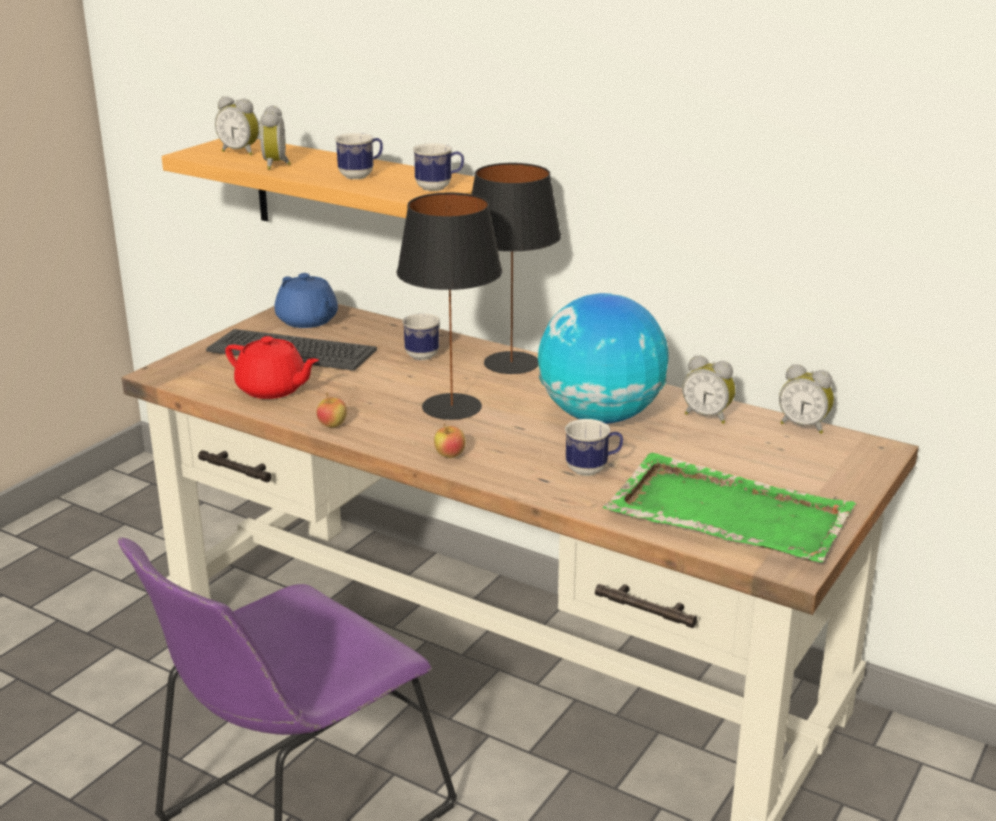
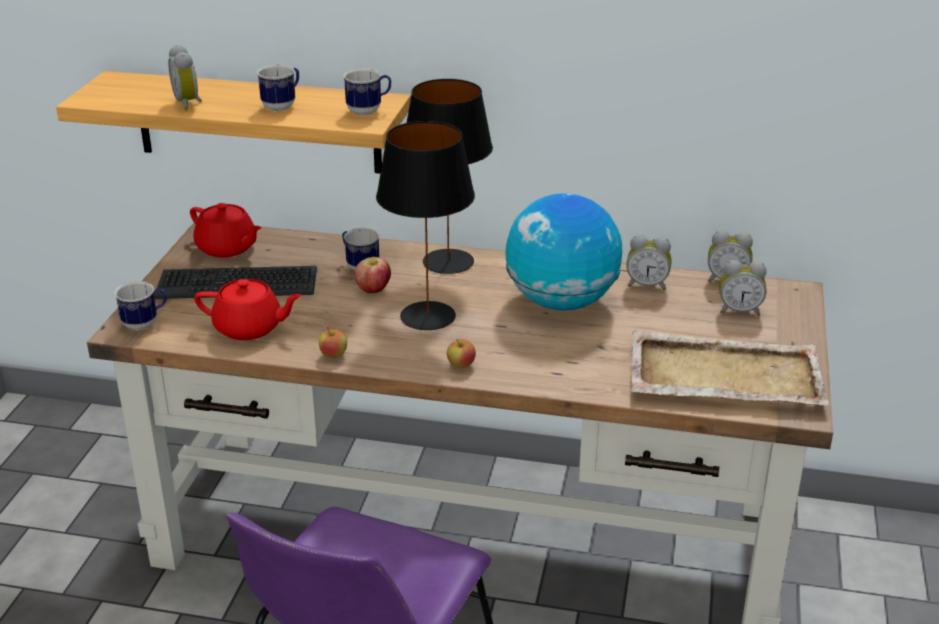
camera: 20 degrees left, 5 degrees up
(241, 152) = (136, 92): alarm clock -> alarm clock (739, 311)
(307, 321) = (227, 248): blue teapot -> red teapot
(416, 376) = (373, 290): none -> apple
(592, 469) = (590, 355): mug -> mug (145, 323)
(726, 514) = (722, 375): green tray -> beige tray

